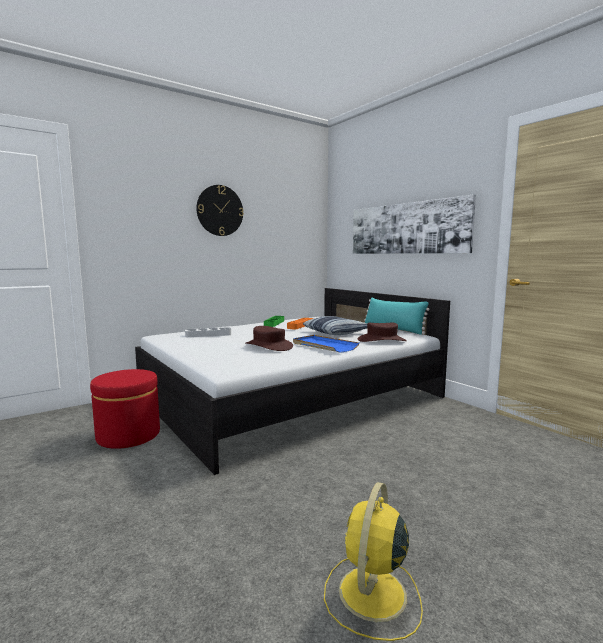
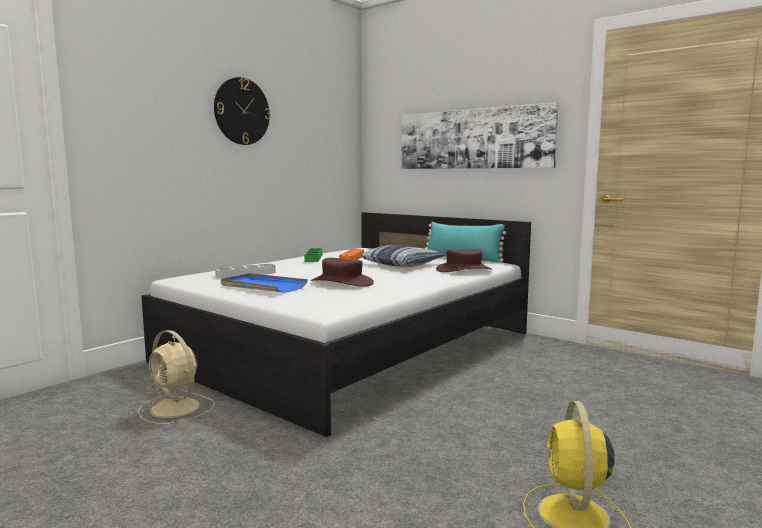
camera: 15 degrees left, 0 degrees up
(128, 435) = (176, 408): red ottoman -> beige fan
(324, 346) = (407, 279): blue tray -> blue tray (262, 286)

